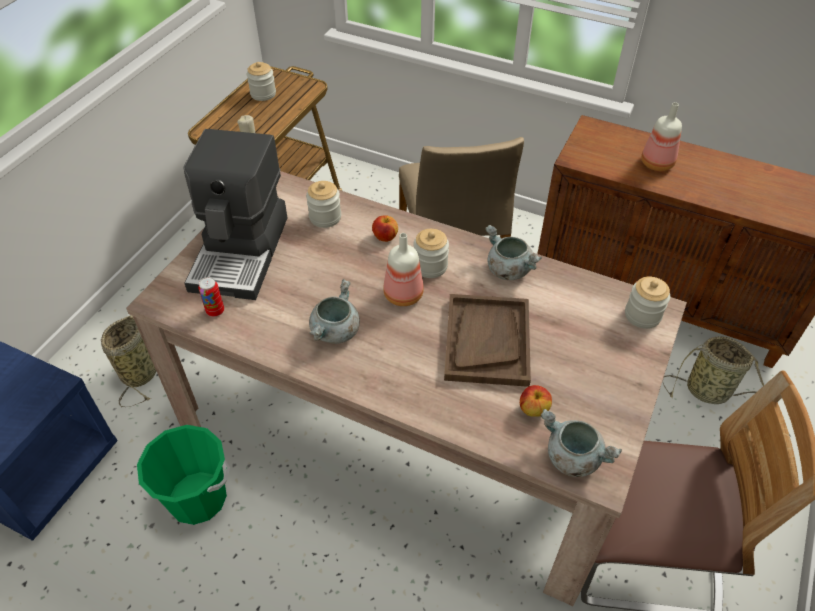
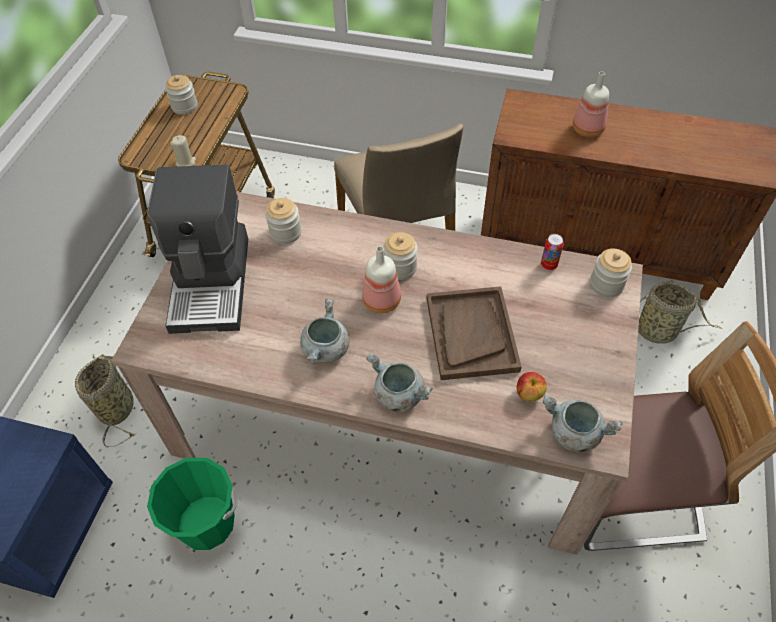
camera: 10 degrees left, 5 degrees up
(215, 311) = (202, 348): can -> can (549, 265)
(385, 237) = (349, 244): apple -> none
(507, 269) = (473, 259): grey cooking pot -> grey cooking pot (397, 395)

